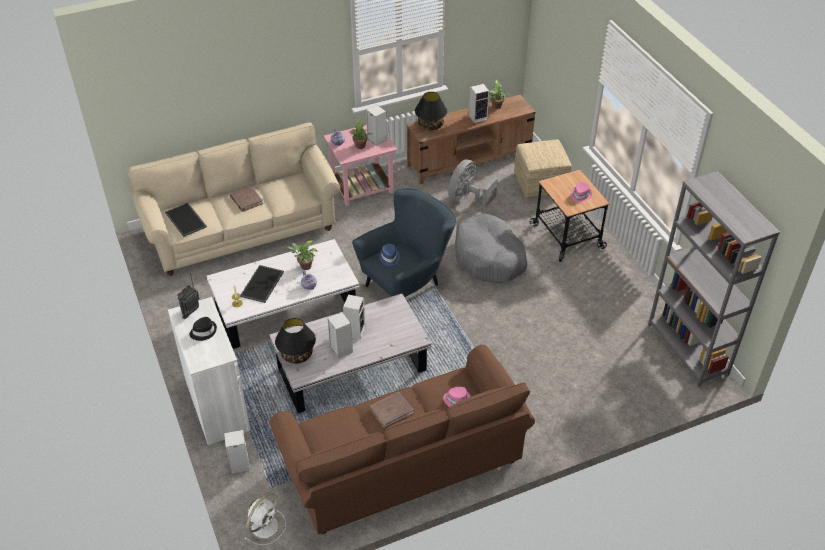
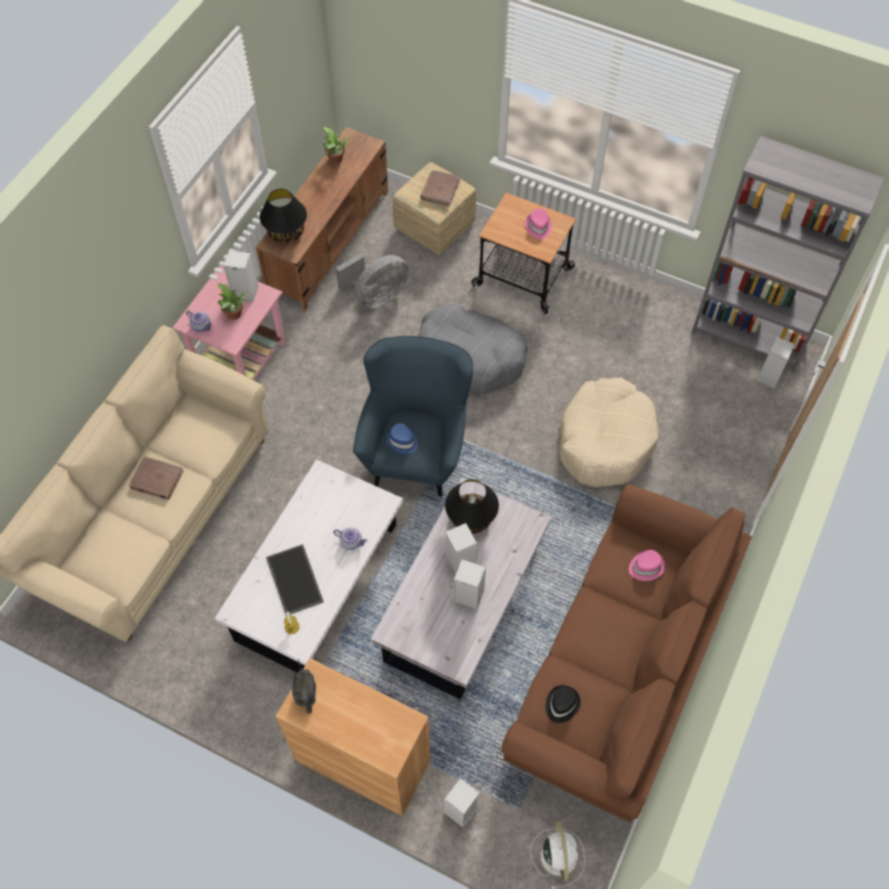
camera: 40 degrees left, 15 degrees up
(186, 220) = (111, 560): tray -> none
(203, 331) = (351, 711): black hat -> black hat (561, 704)
(217, 405) = (362, 760): white cabinet -> brown cabinet
(297, 354) = (428, 640): black table lamp -> black table lamp (471, 517)
(304, 267) = (320, 521): potted plant -> none
(391, 410) = (595, 631): brown book -> brown book (440, 190)
(467, 199) = (376, 296): grey fan -> grey fan turned 120 degrees counterclockwise
(478, 117) = (330, 187): speaker -> speaker (769, 376)
(526, 346) = (605, 440): none -> beige dog bed

